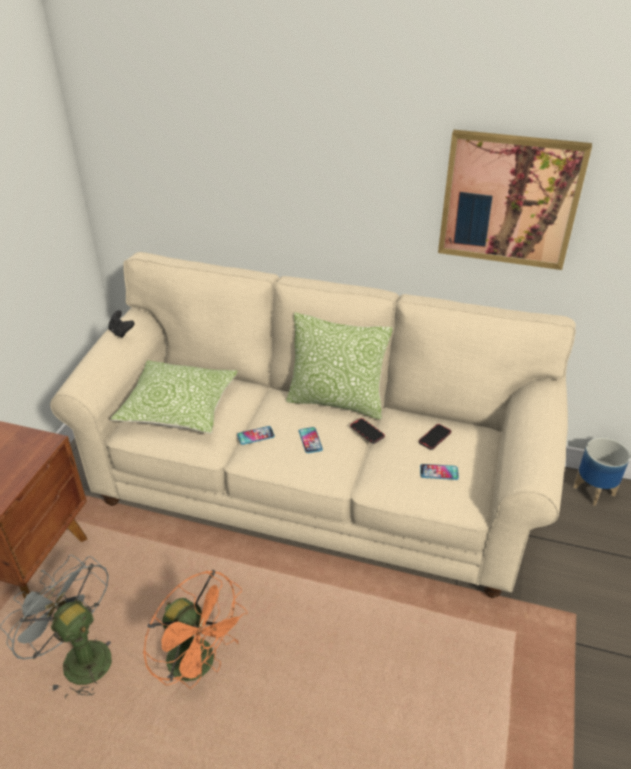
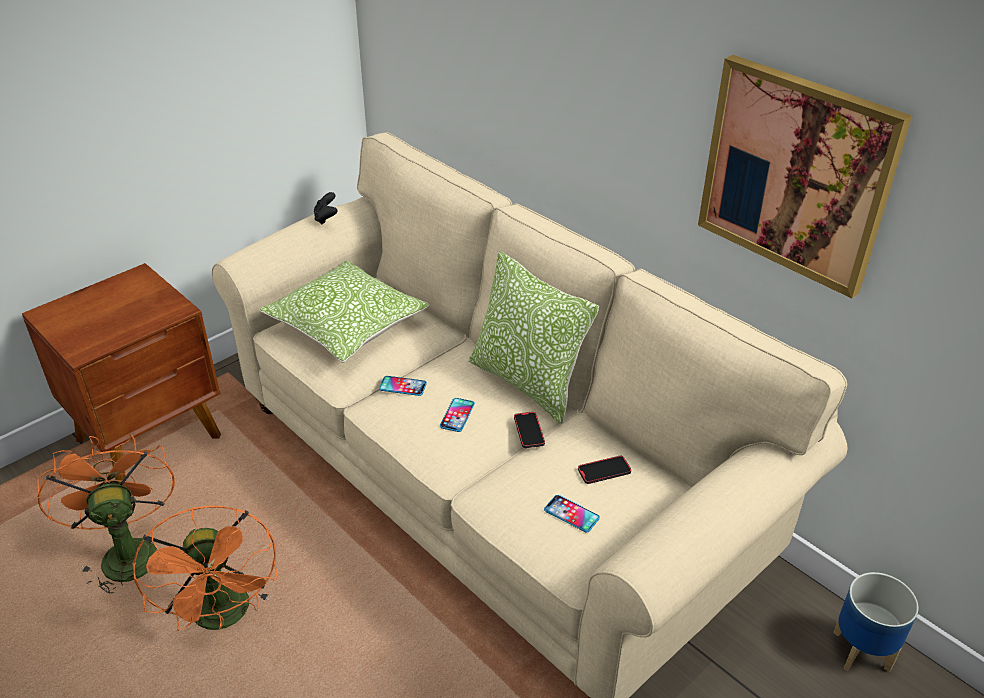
camera: 30 degrees right, 0 degrees up
(78, 658) = (126, 552): grey fan -> orange fan

